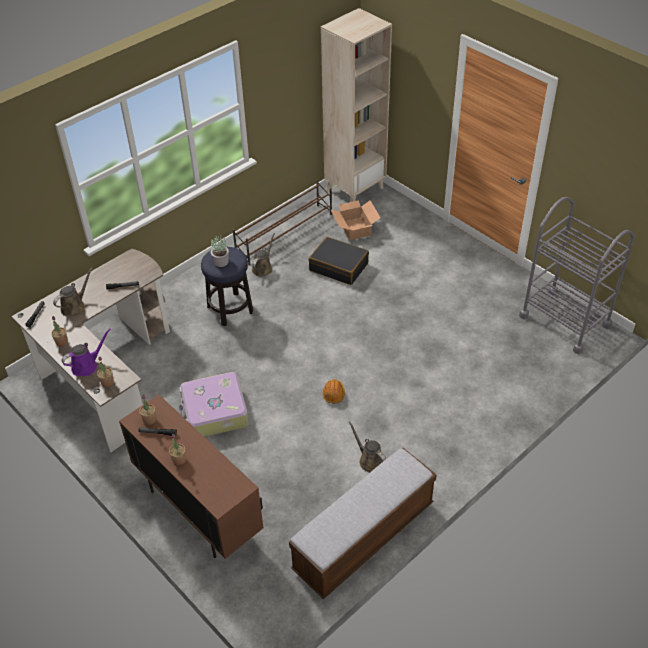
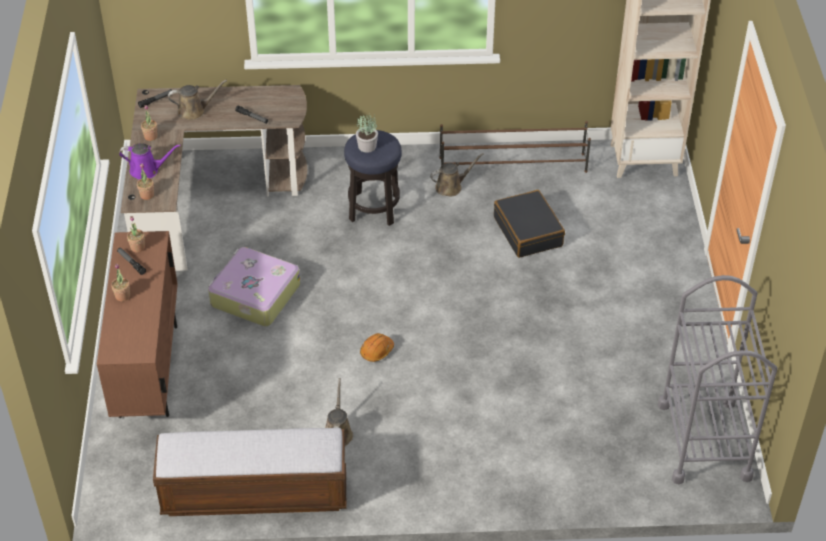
camera: 40 degrees right, 0 degrees up
(355, 228) = (593, 202): cardboard box -> none

